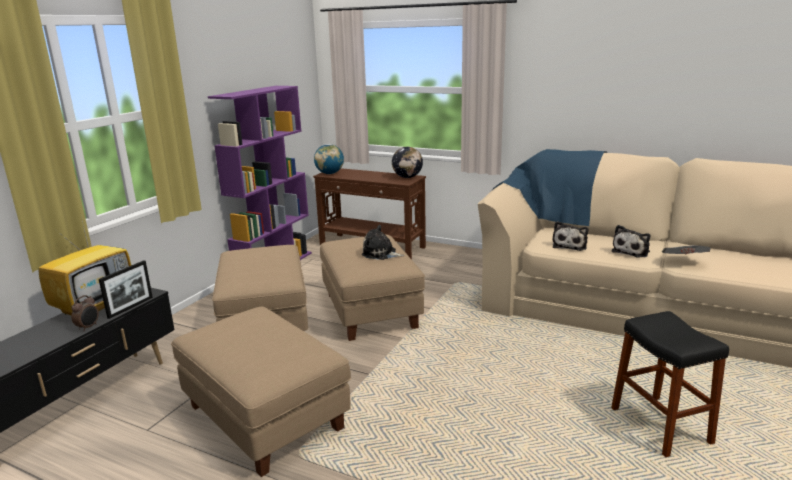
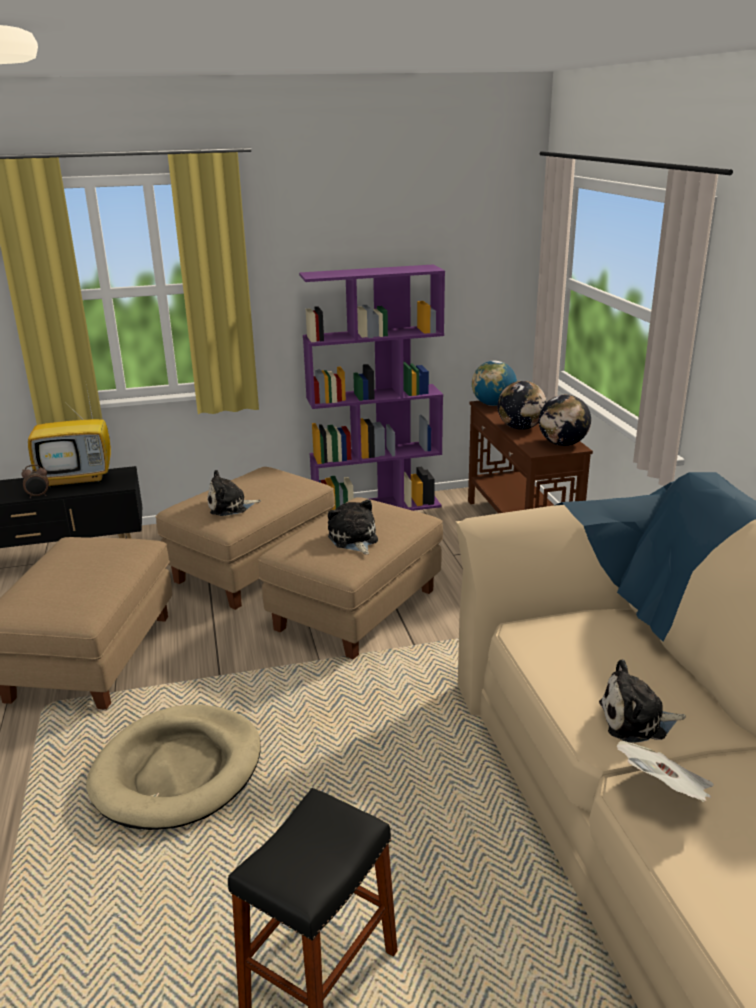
camera: 50 degrees right, 5 degrees up
(130, 307) = (88, 491): picture frame -> none
(371, 177) = (520, 428): none -> globe
(447, 418) = (178, 771): none -> beige dog bed
(570, 245) = (575, 654): plush toy -> plush toy (230, 506)

